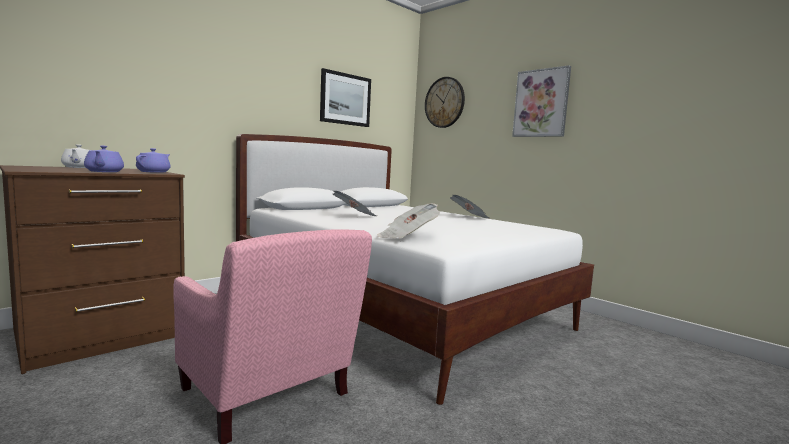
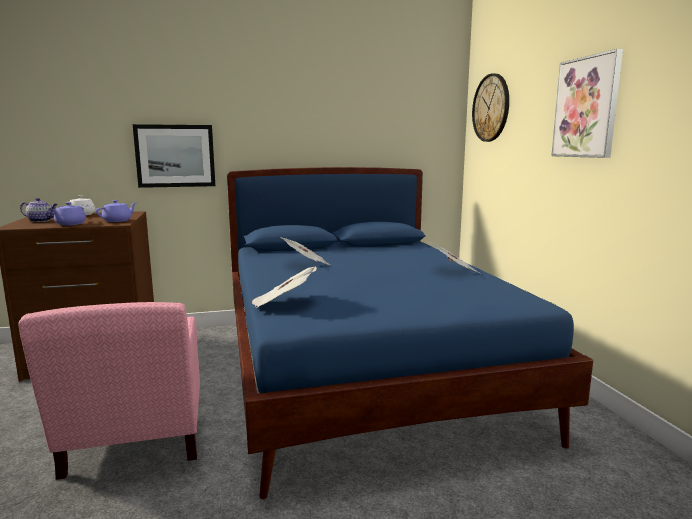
camera: 30 degrees right, 5 degrees up
(46, 168) = (41, 221): none -> teapot
(345, 99) = (358, 118): picture -> picture (175, 156)
(398, 309) = (364, 371): white bed -> blue bed

